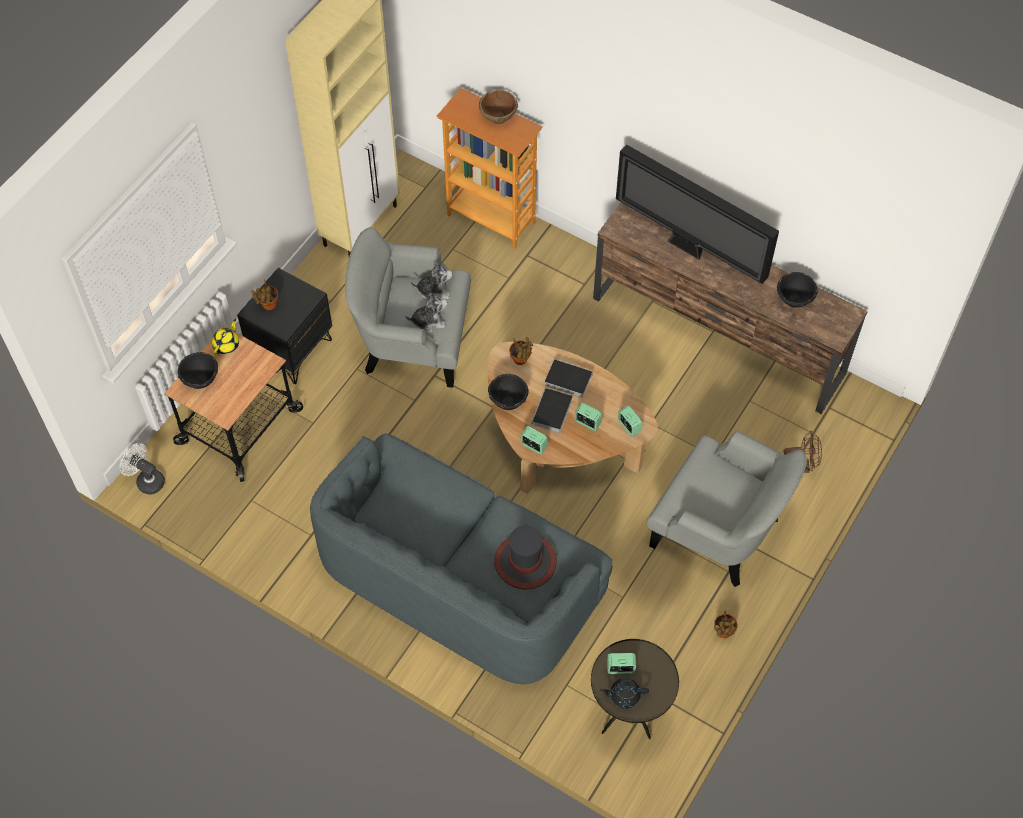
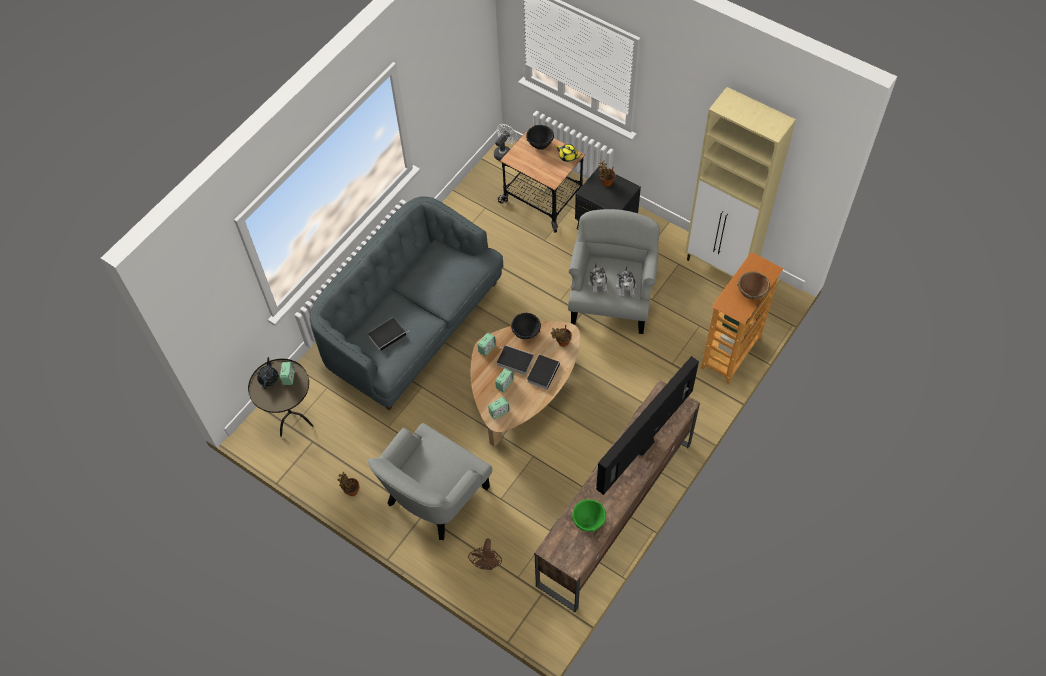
camera: 95 degrees right, 0 degrees up
(525, 561) = (388, 334): hat -> book
(794, 300) = (588, 521): black bowl -> green bowl

